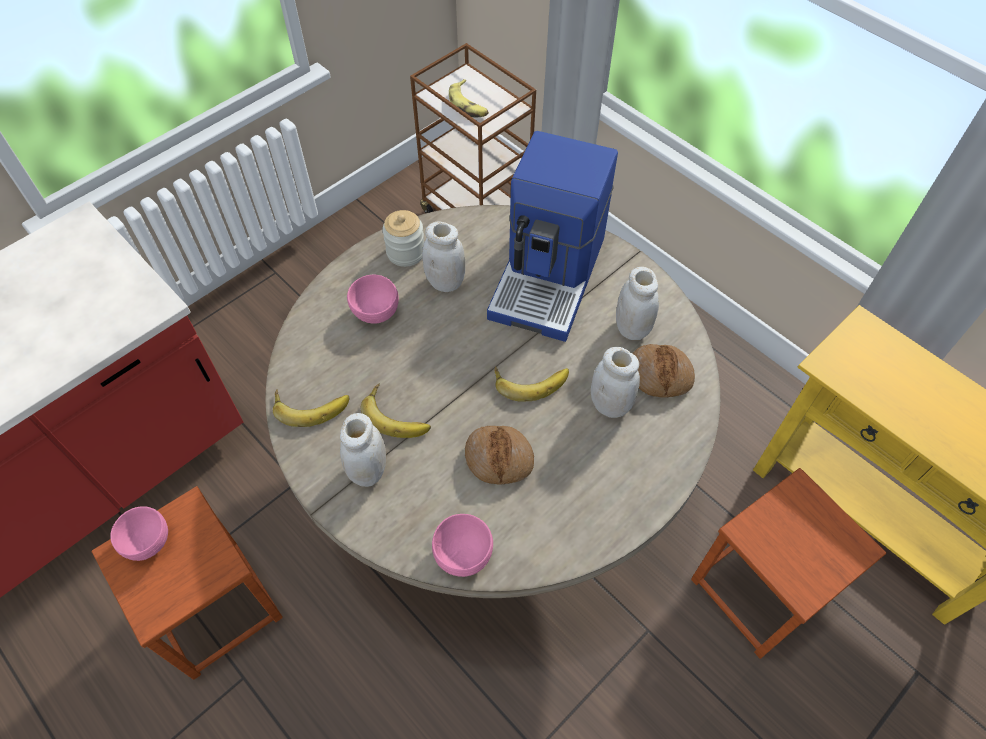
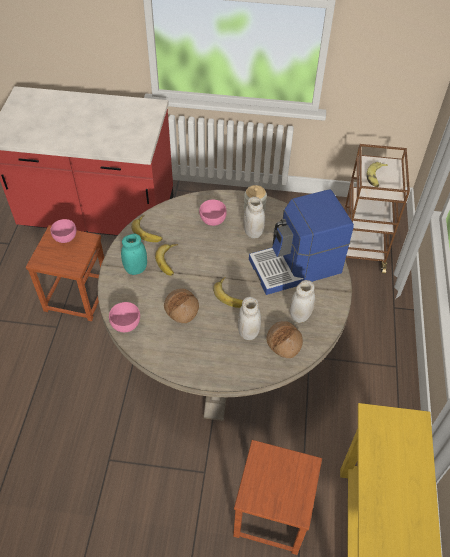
camera: 50 degrees right, 5 degrees down
(368, 471) = (136, 269): white jar -> turquoise jar

